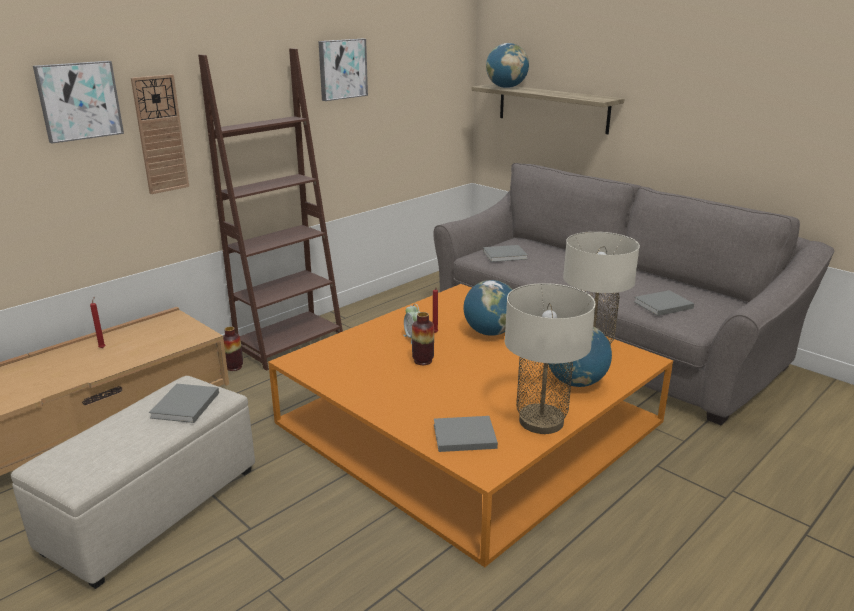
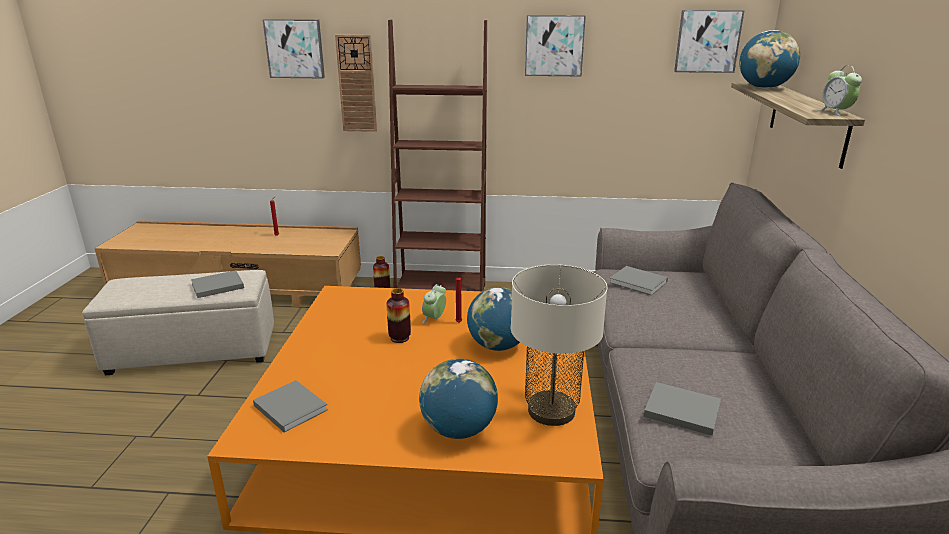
camera: 50 degrees right, 0 degrees up
(441, 55) = (707, 41): none -> picture
(541, 421) = (356, 438): table lamp -> none
(600, 97) = (835, 112): none -> alarm clock

